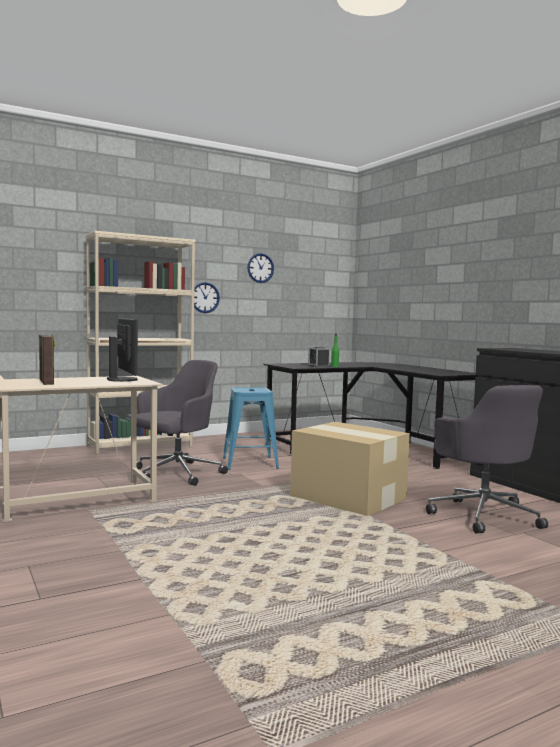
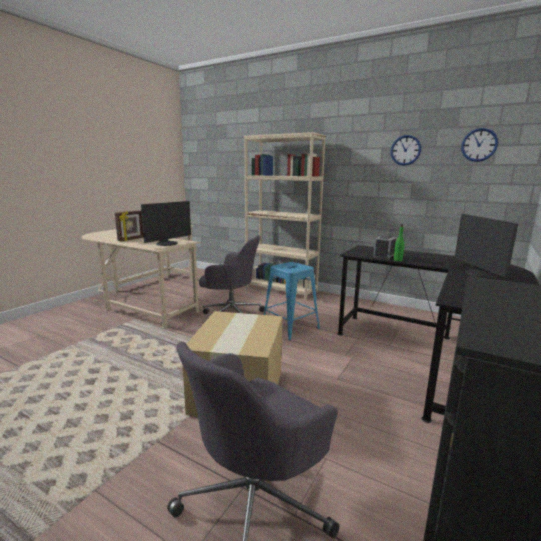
camera: 60 degrees right, 10 degrees up
(205, 297) = (347, 181): wall clock -> wall clock (479, 145)
(393, 366) = (479, 274): none -> monitor

